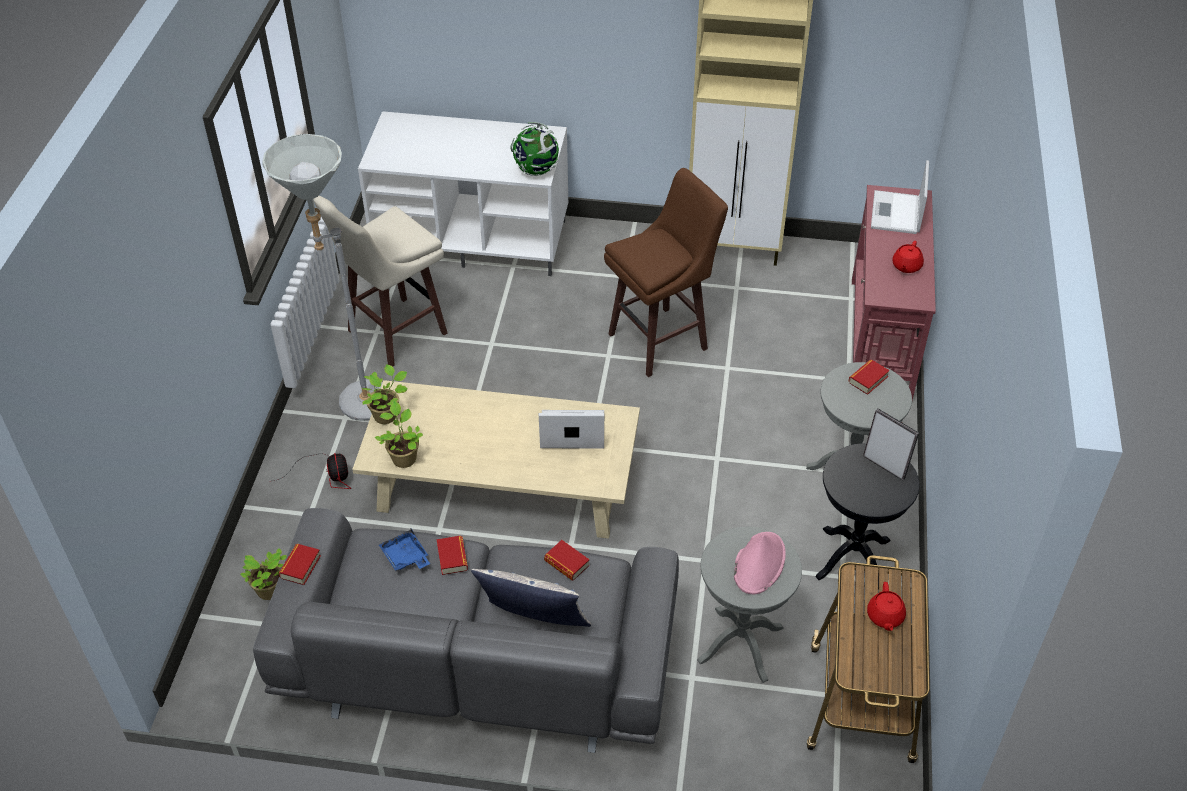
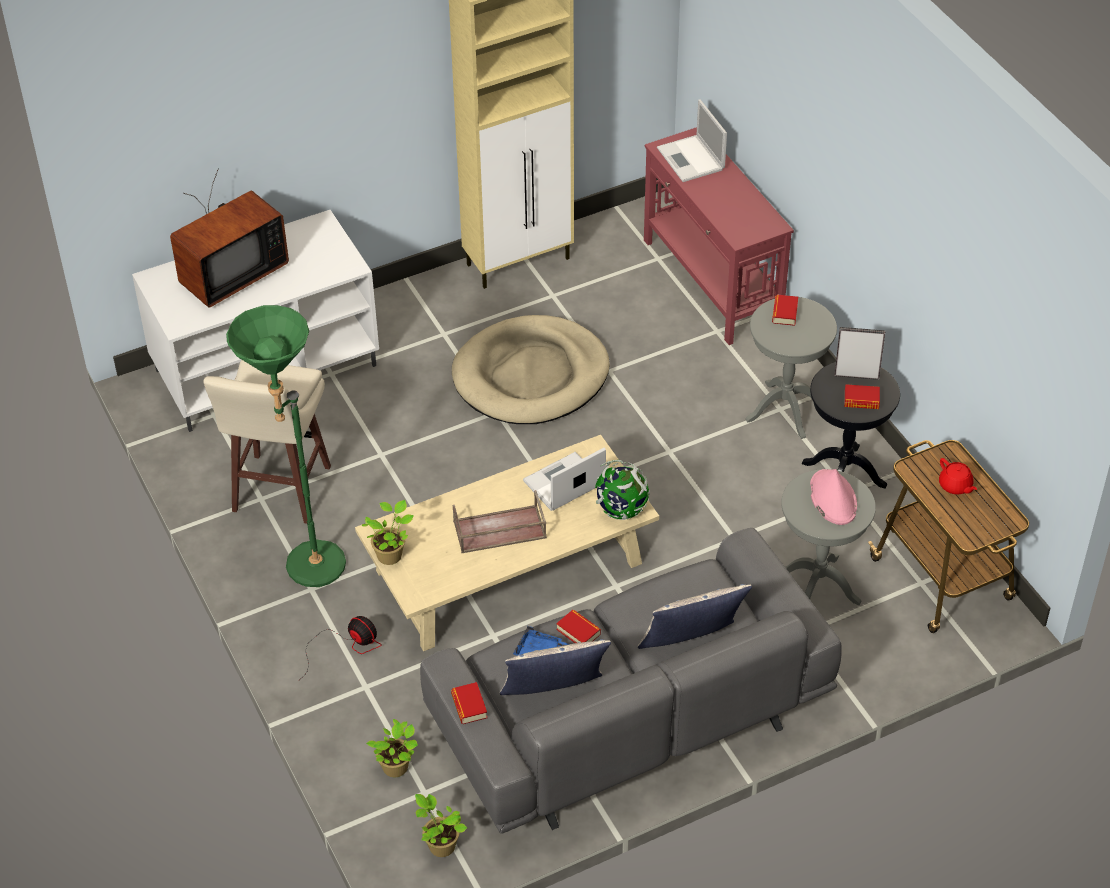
camera: 35 degrees left, 0 degrees up
(354, 403) = (306, 572): grey floor lamp -> green floor lamp
(383, 602) = (554, 698): none -> pillow
(403, 457) = (442, 581): potted plant -> potted plant (440, 845)
(447, 141) = (229, 274): none -> television
(485, 441) = (498, 530): none -> brown tray
(536, 170) = (343, 263): globe -> globe (621, 510)
(566, 563) = (673, 585): book -> book (861, 400)
(661, 341) = (531, 376): brown stool -> beige dog bed
(906, 266) = (739, 202): red teapot -> none

